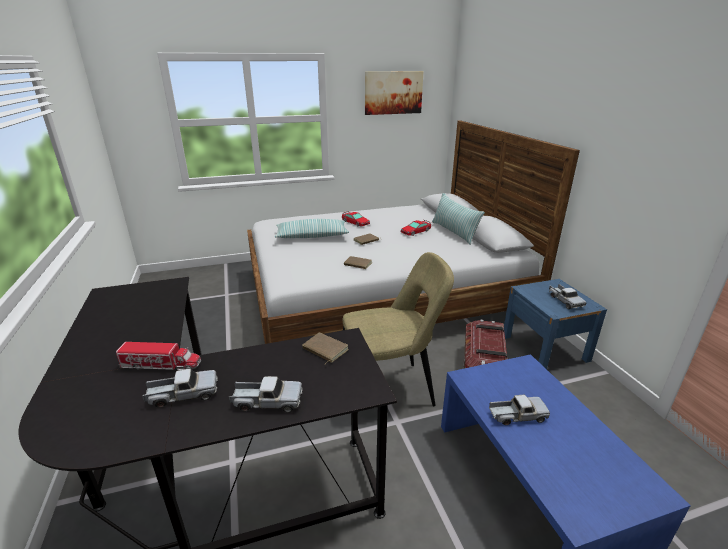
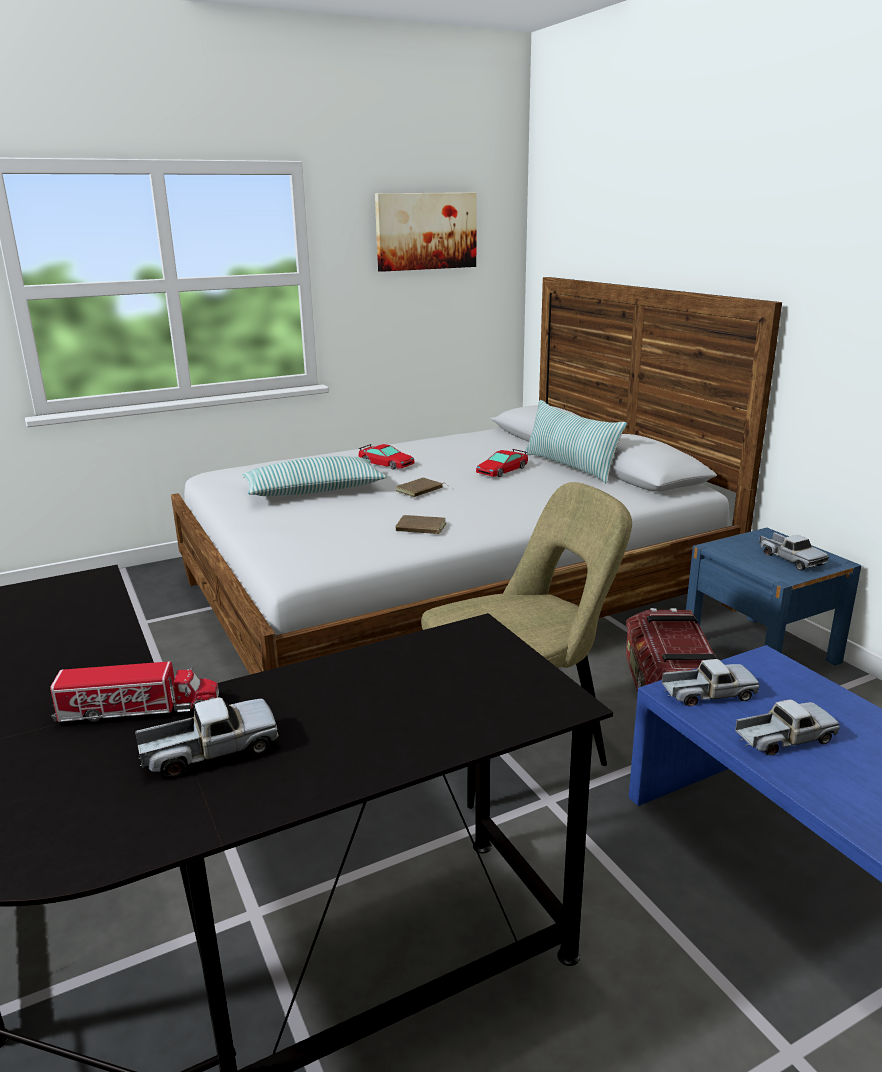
camera: 10 degrees left, 5 degrees down
(267, 402) = (381, 742): toy truck -> toy truck (707, 694)
(324, 350) = (444, 652): brown book -> none

